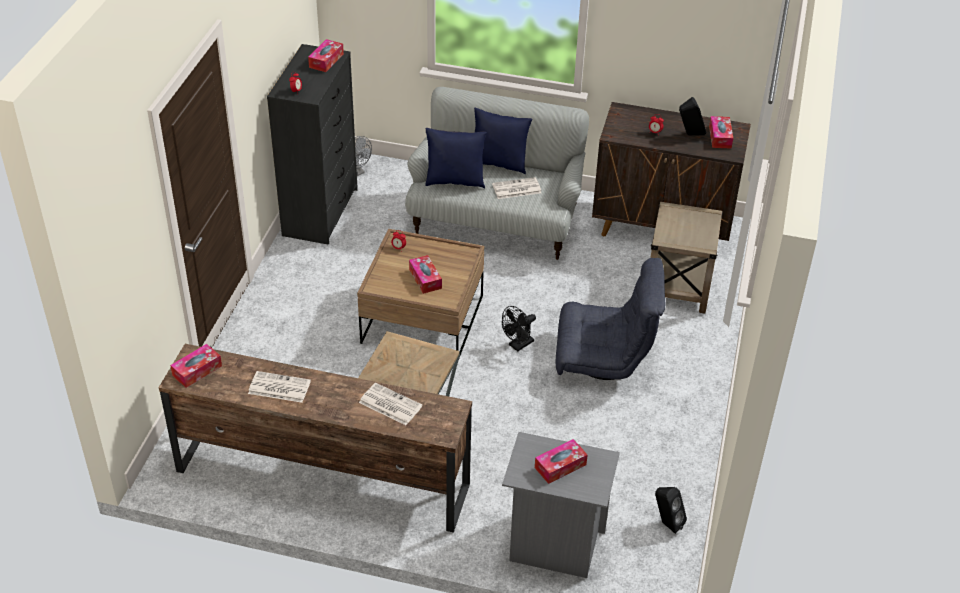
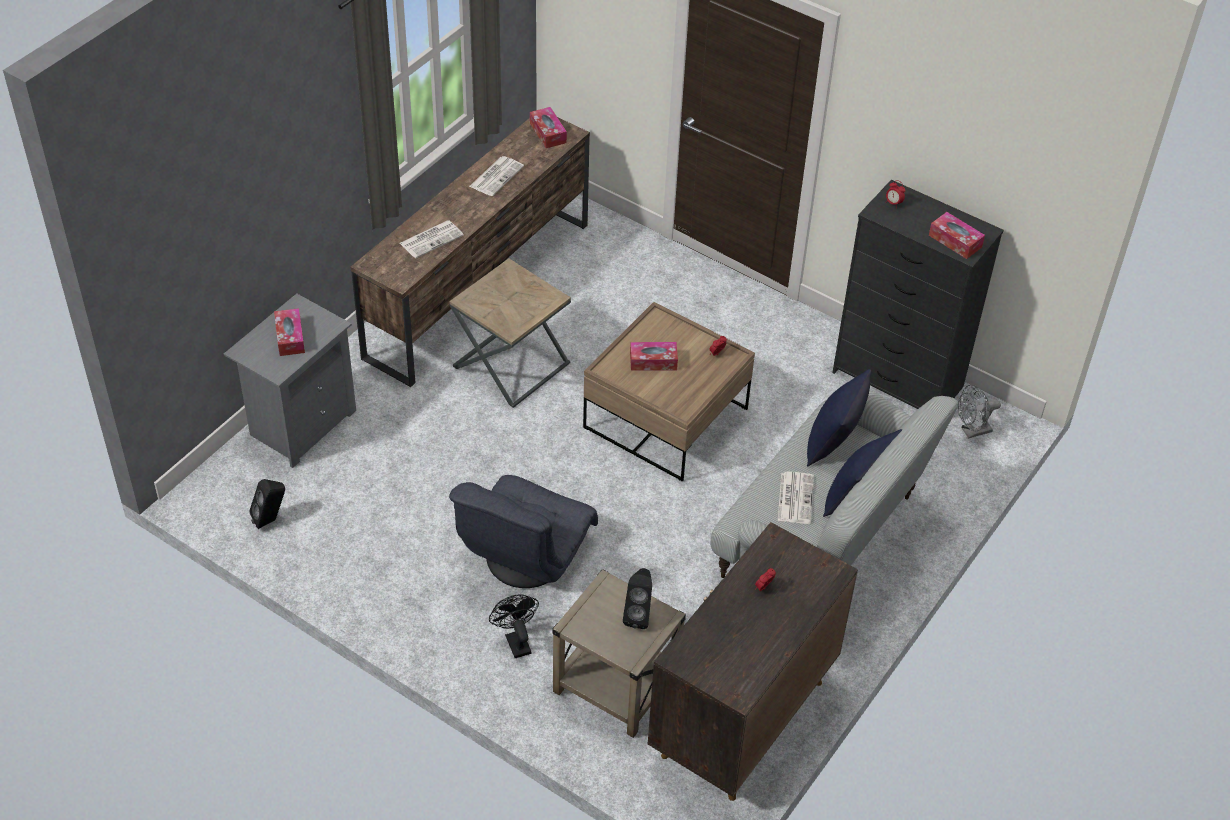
camera: 110 degrees right, 5 degrees up
(518, 345) = (585, 487): black fan -> black fan (515, 640)
(690, 135) = (743, 626): black speaker -> black speaker (638, 615)
(720, 137) = (724, 660): tissue box -> none

